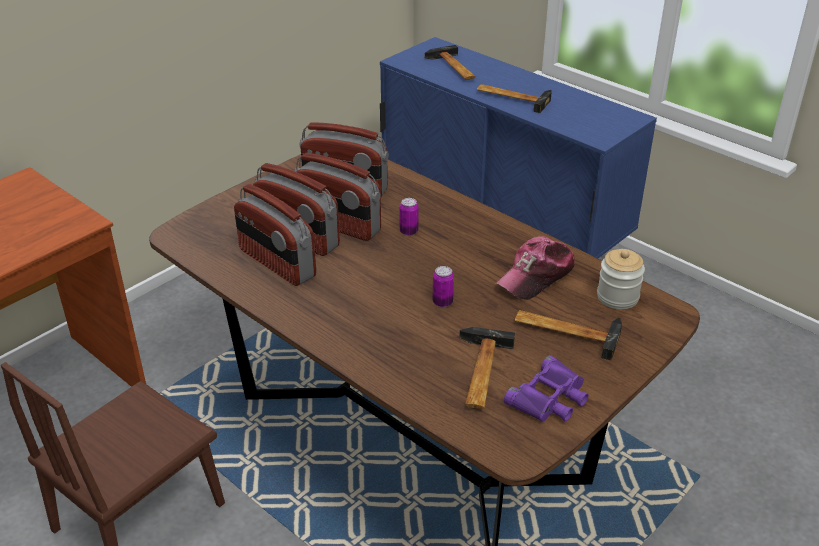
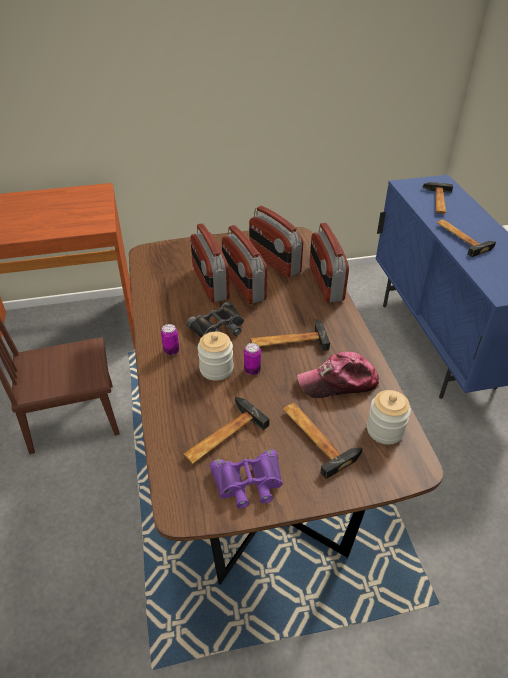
camera: 35 degrees right, 5 degrees up
(276, 263) = (180, 295): radio -> radio (325, 283)
(360, 278) = (218, 328): none -> black binoculars
(404, 317) = (216, 369): none -> jar
(409, 231) = (283, 309): can -> can (171, 351)
(446, 259) = (288, 340): none -> hammer

